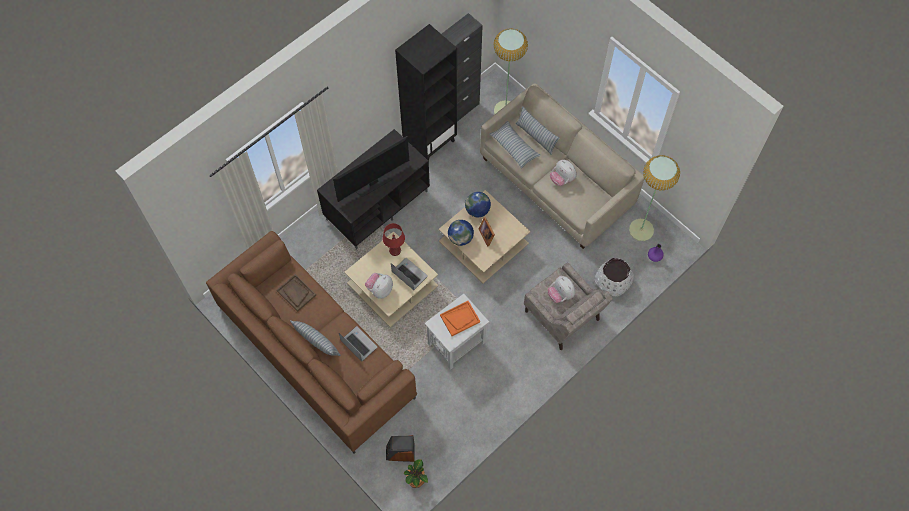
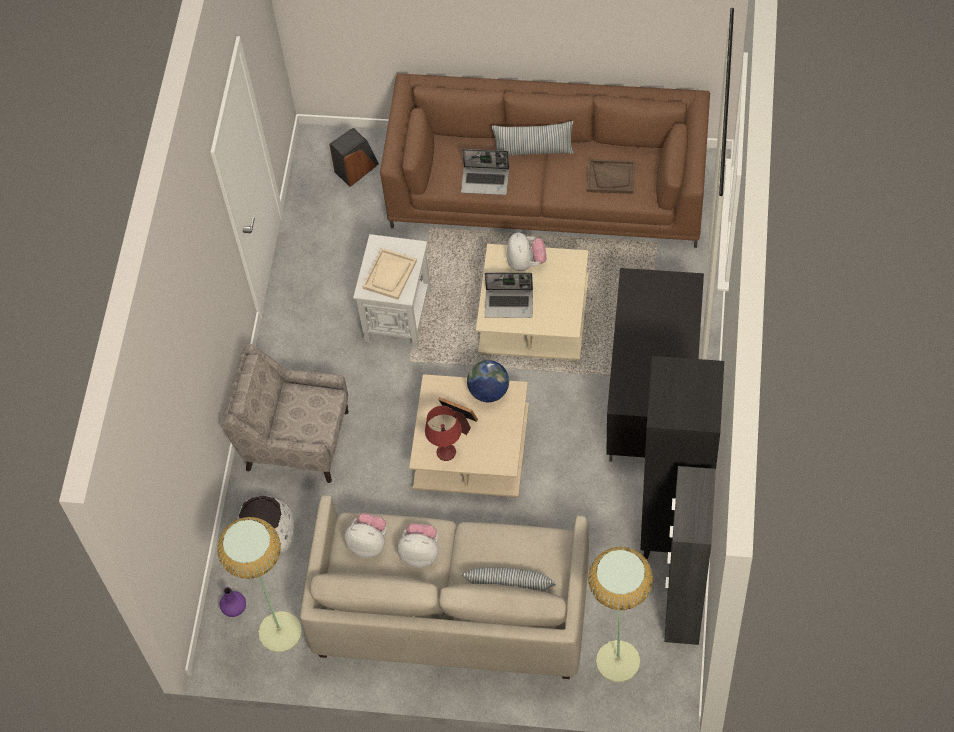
camera: 145 degrees right, 5 degrees down
(373, 182) = (645, 333): television -> none
(395, 250) = (554, 316): red table lamp -> red table lamp (446, 452)
(416, 479) = (316, 159): potted plant -> none
(460, 318) = (390, 275): orange tray -> beige tray
(477, 210) = (500, 441): globe -> none
(514, 147) = (525, 547): pillow -> none
(560, 294) = (301, 415): plush toy -> plush toy (368, 543)

